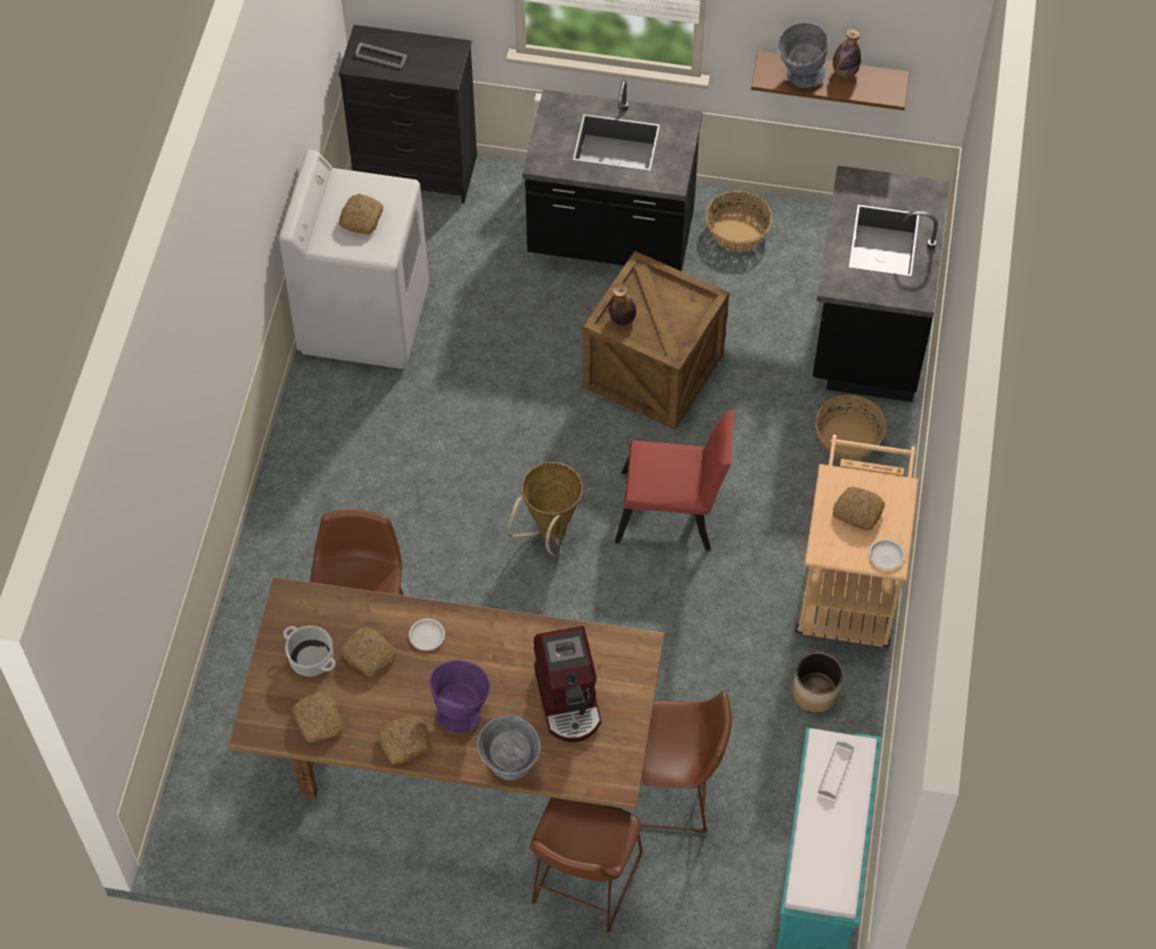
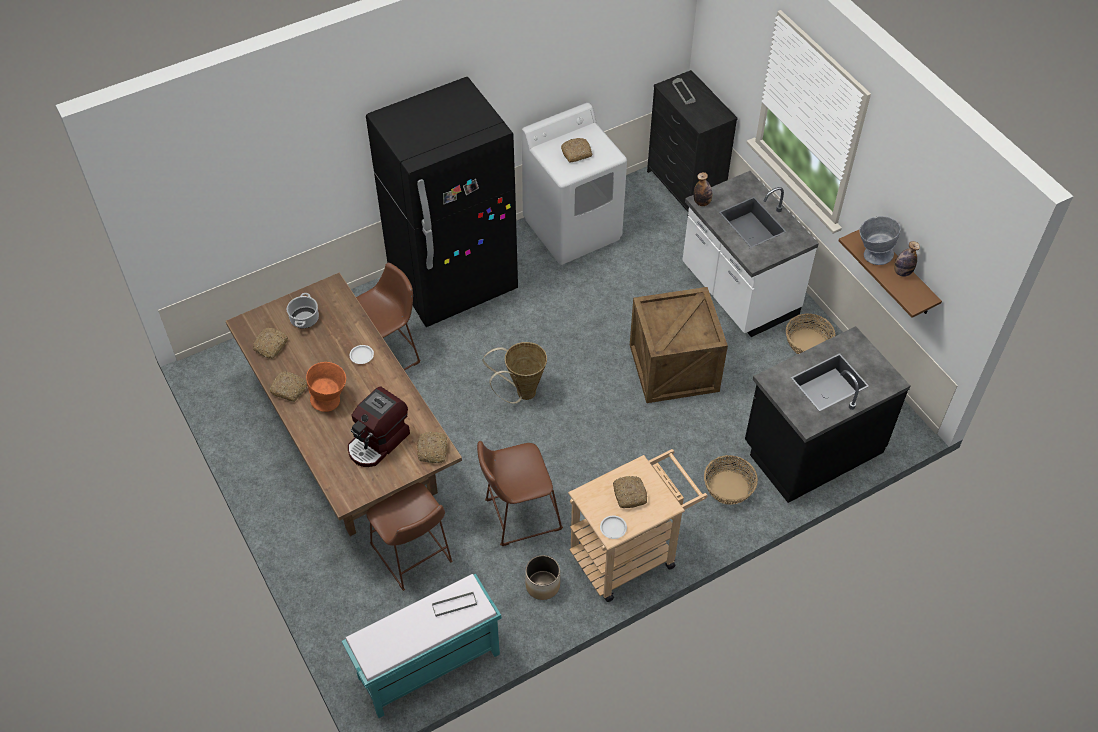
camera: 50 degrees right, 5 degrees down
(321, 490) = (453, 283): none -> black fridge
(369, 655) = (328, 340): bread -> bread (433, 450)
(462, 708) = (331, 399): purple bowl -> orange bowl
(510, 768) = (312, 444): grey bowl -> none
(583, 884) = (322, 554): brown stool -> brown stool (518, 515)
(611, 237) = (738, 292): black counter -> white counter
(622, 319) = (658, 312): bottle -> bottle (702, 202)
(673, 513) = (592, 438): red chair -> none

